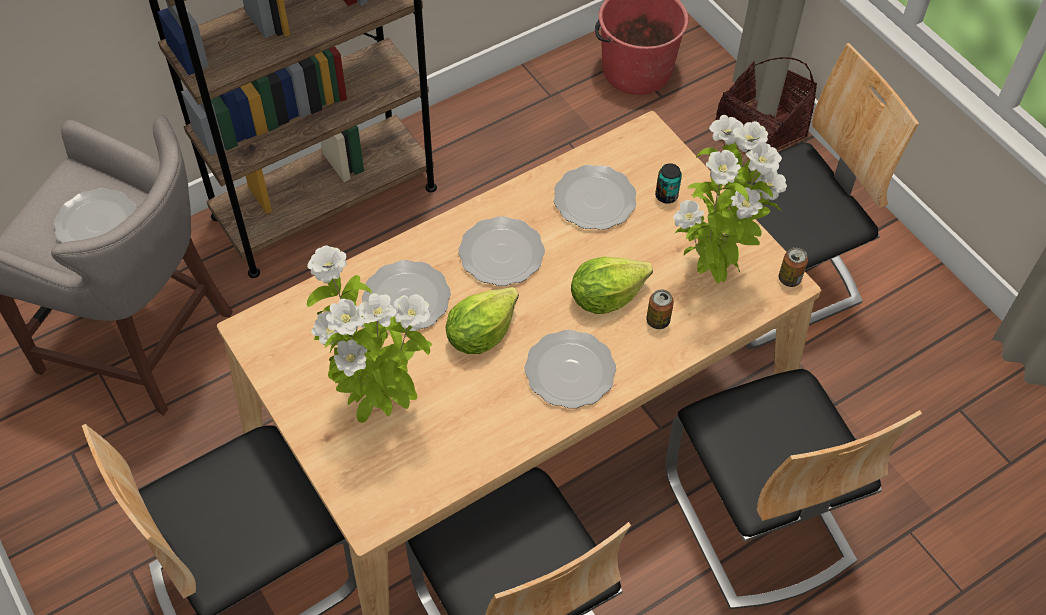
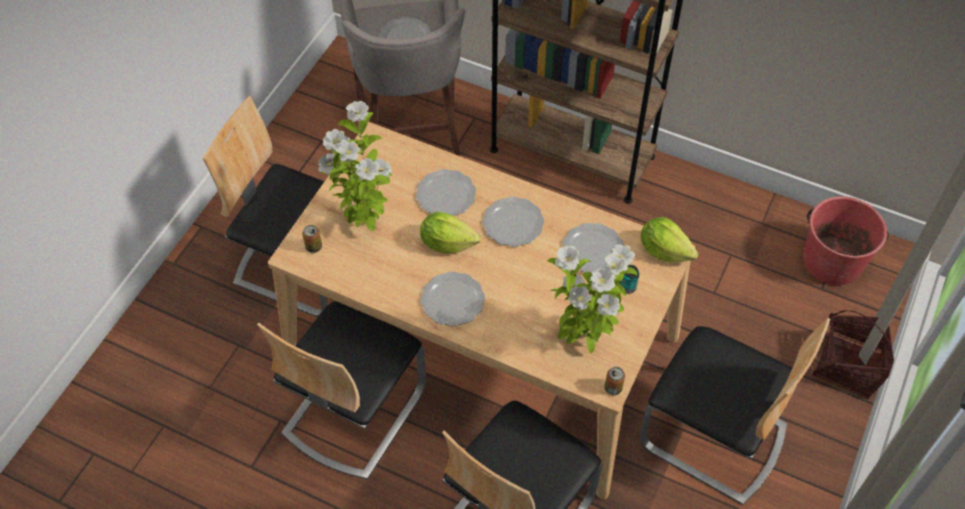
camera: 60 degrees right, 0 degrees up
(605, 297) = (521, 292): lettuce -> lettuce (664, 250)
(657, 321) = (523, 328): can -> can (313, 247)

